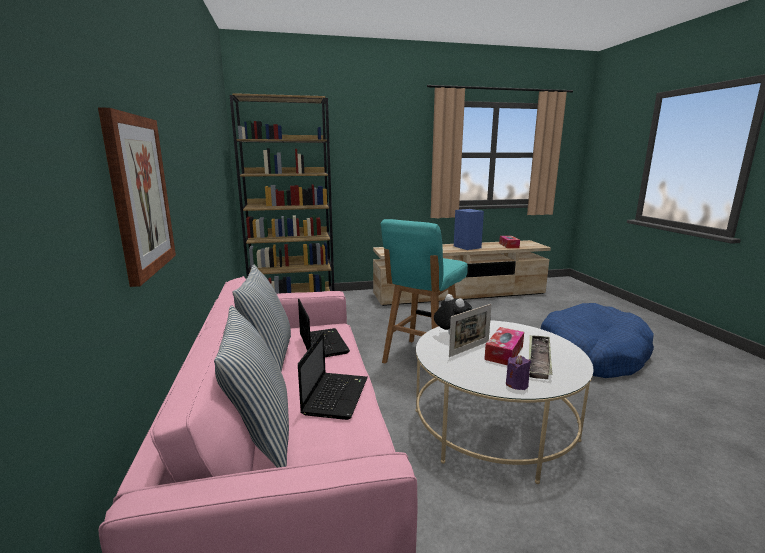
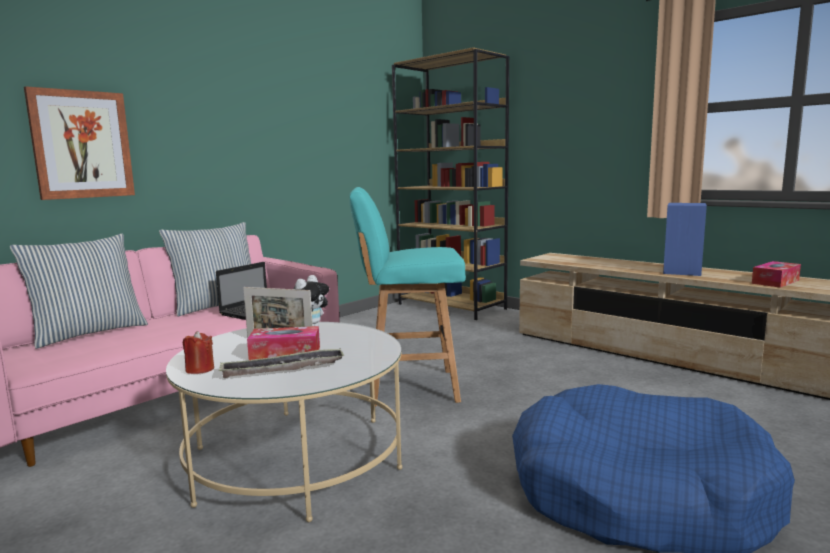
camera: 55 degrees right, 5 degrees down
(335, 395) = (158, 334): laptop -> none
(516, 384) = (200, 369): purple candle -> red candle

